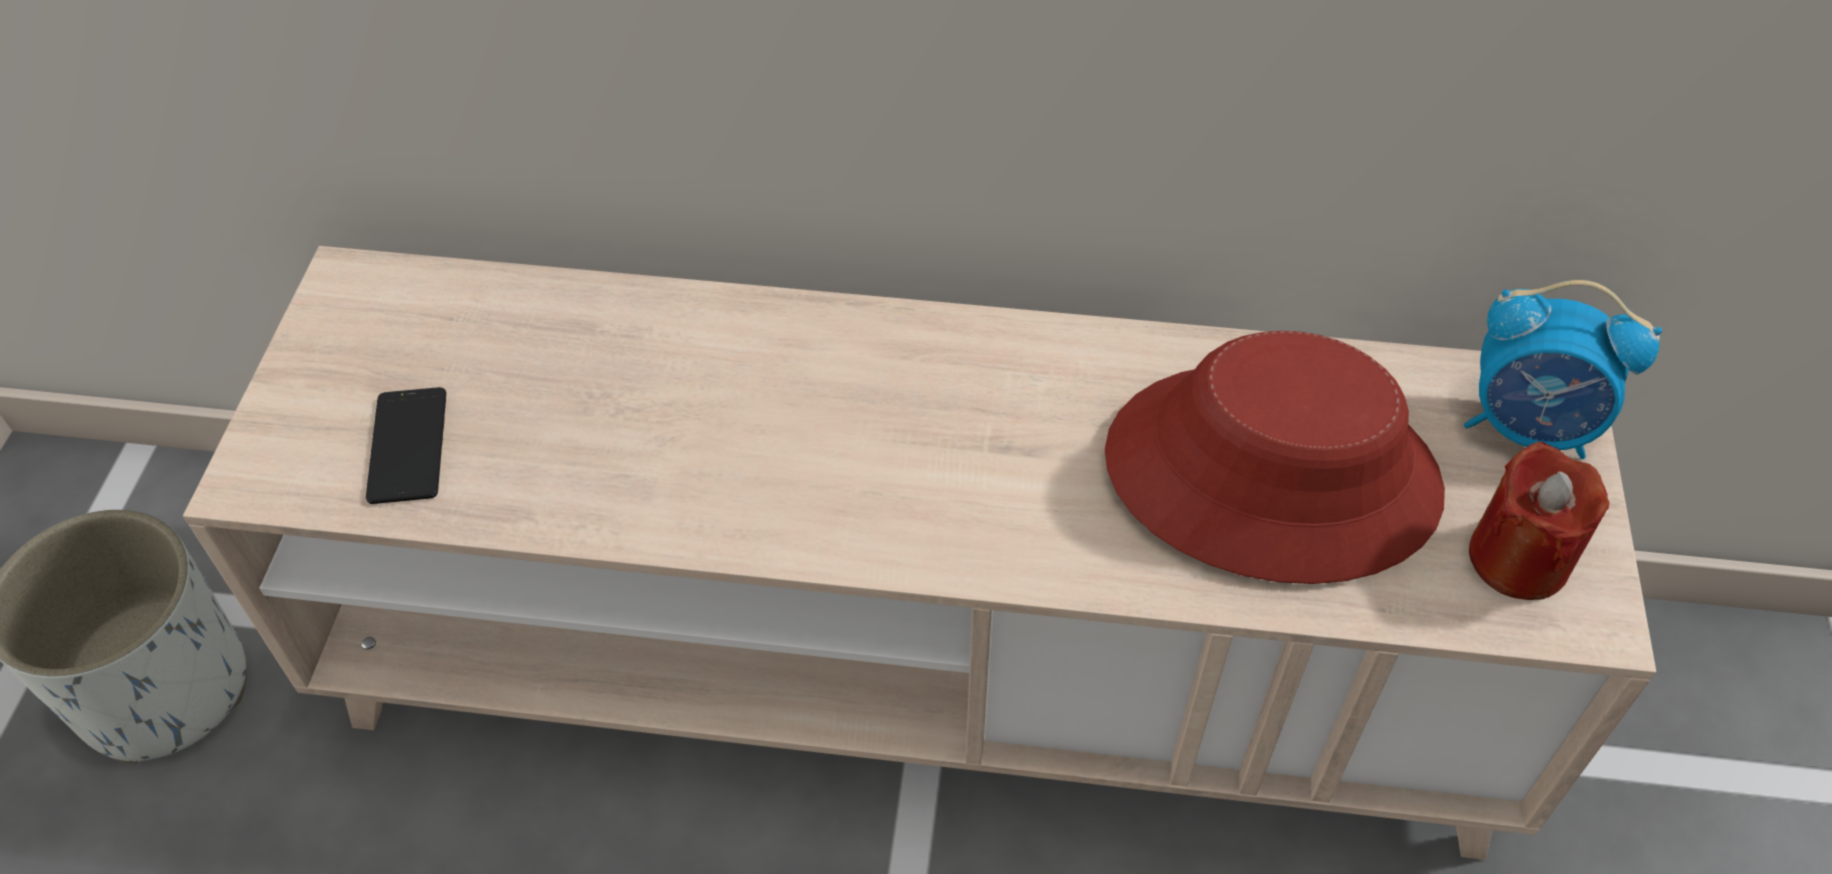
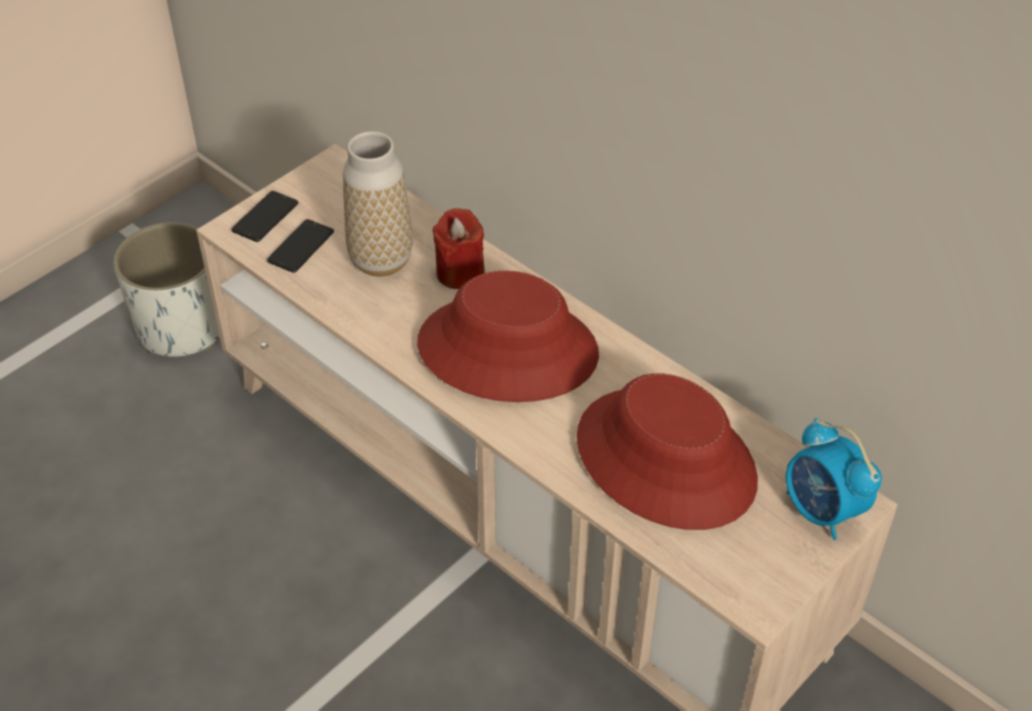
camera: 35 degrees right, 5 degrees down
(298, 428) = (265, 217): none -> phone
(568, 398) = (381, 260): none -> vase
(897, 433) = (508, 349): none -> red hat
(1518, 558) = (749, 561): red candle -> red candle (460, 272)

